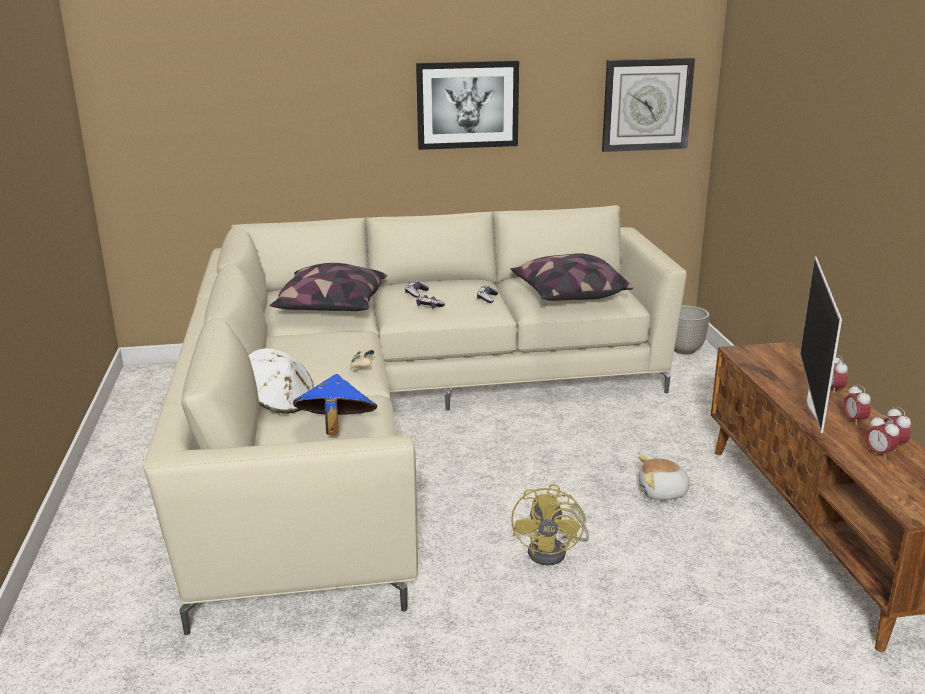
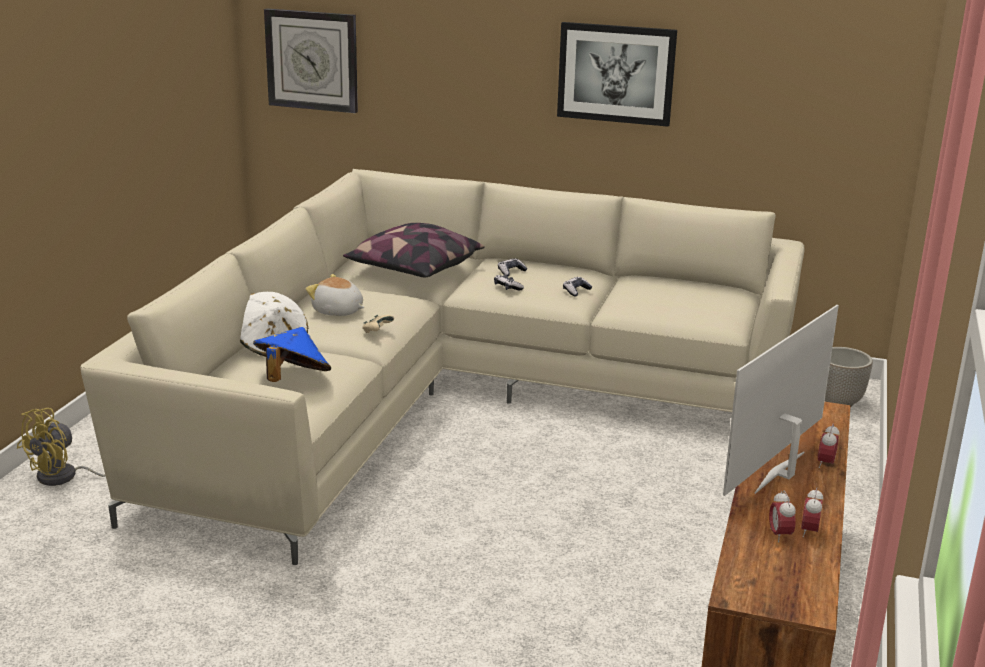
camera: 25 degrees right, 0 degrees up
(554, 551) = (475, 557): yellow fan -> yellow fan (66, 477)
(568, 295) = (666, 305): pillow -> none
(646, 104) = (833, 97): wall clock -> wall clock (312, 60)
(662, 493) = (643, 538): plush toy -> plush toy (337, 312)
(854, 421) = (801, 499): alarm clock -> none

